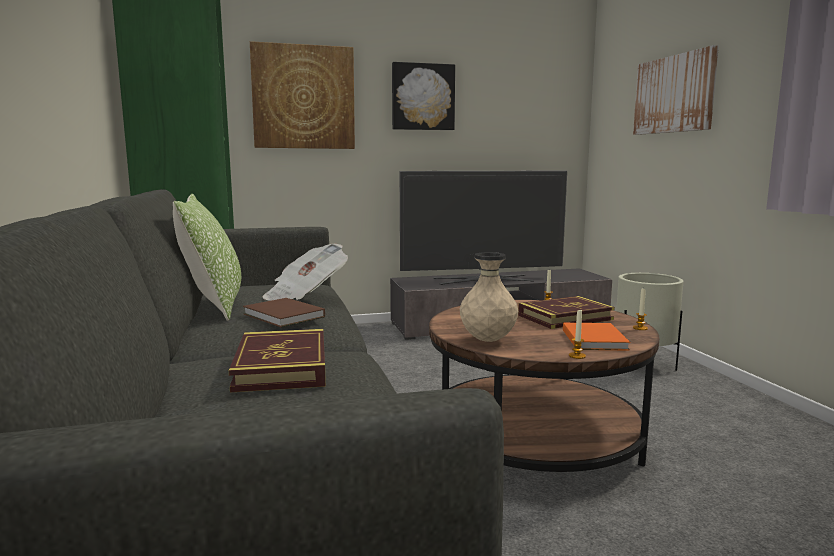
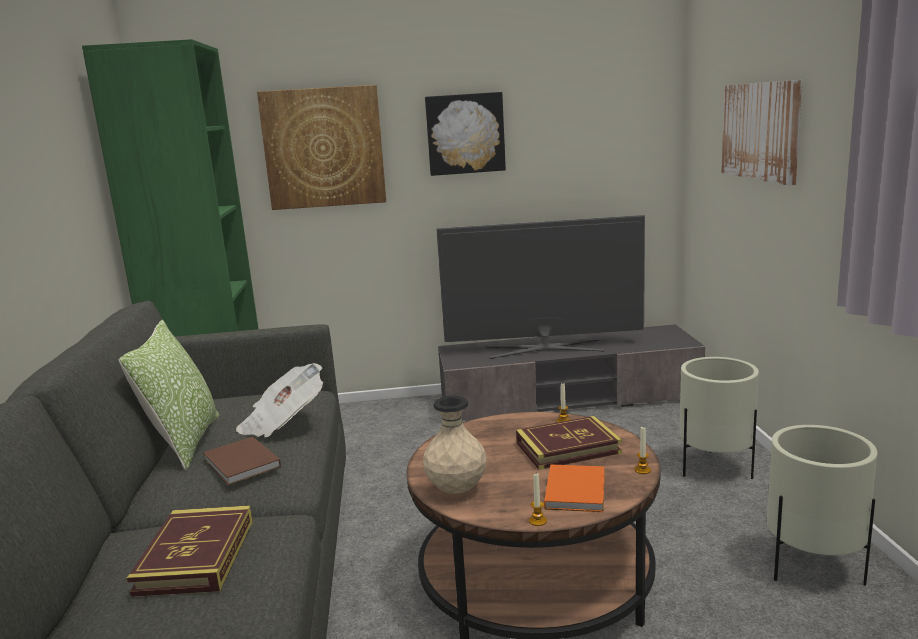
camera: 10 degrees right, 5 degrees up
(759, 423) = (813, 568): none -> beige planter

